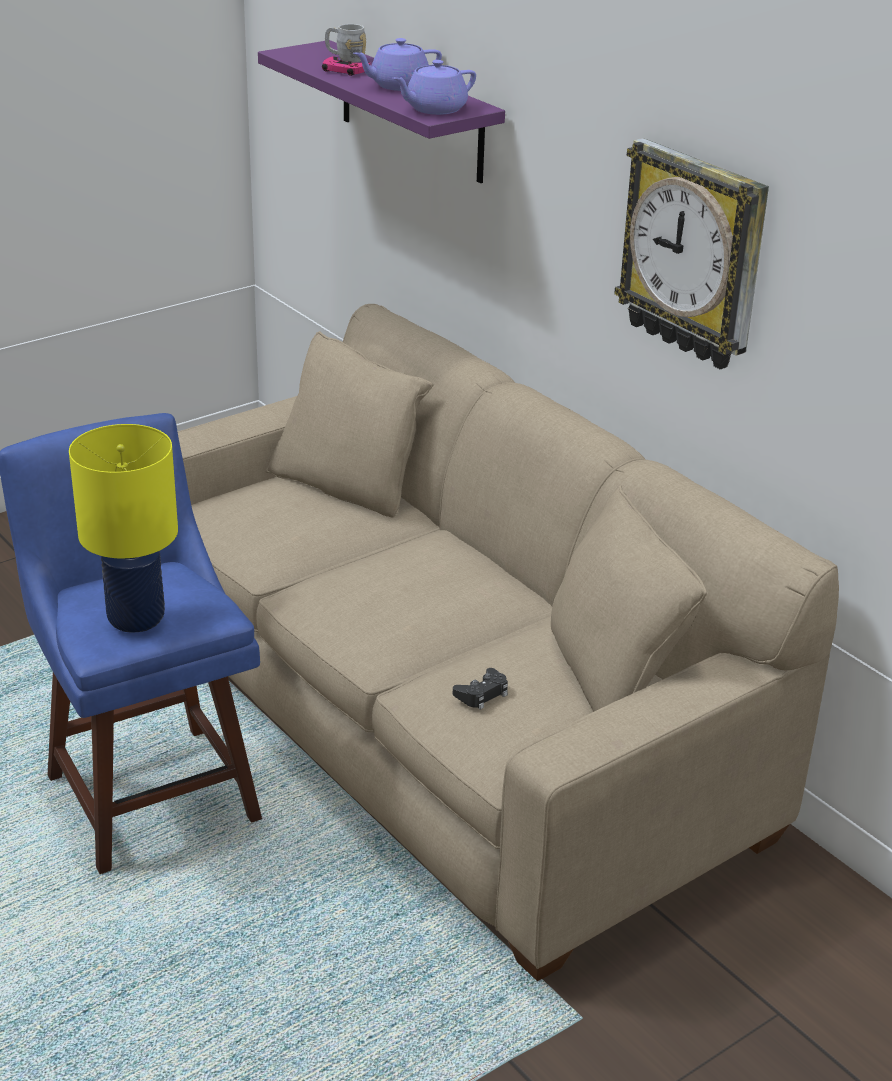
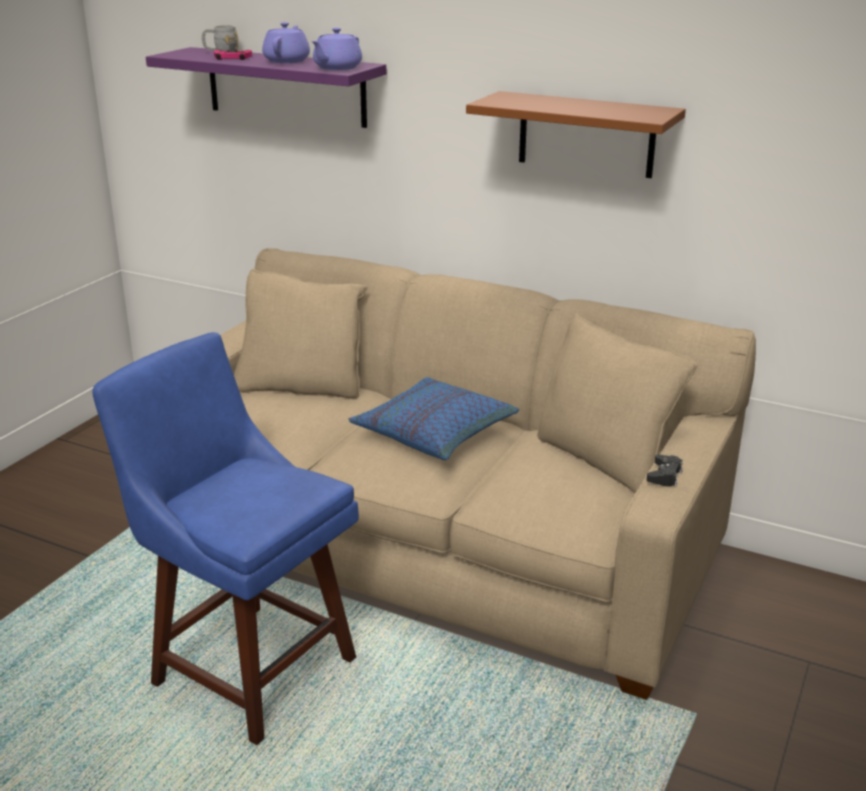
camera: 25 degrees left, 5 degrees down
(137, 622) = (260, 507): yellow table lamp -> none
(398, 85) = (287, 61): purple teapot -> purple teapot turned 150 degrees clockwise
(436, 586) = (434, 433): none -> blue pillow
(482, 694) = (538, 492): black game controller -> black game controller (664, 475)
(694, 255) = (586, 134): wall clock -> brown shelf

